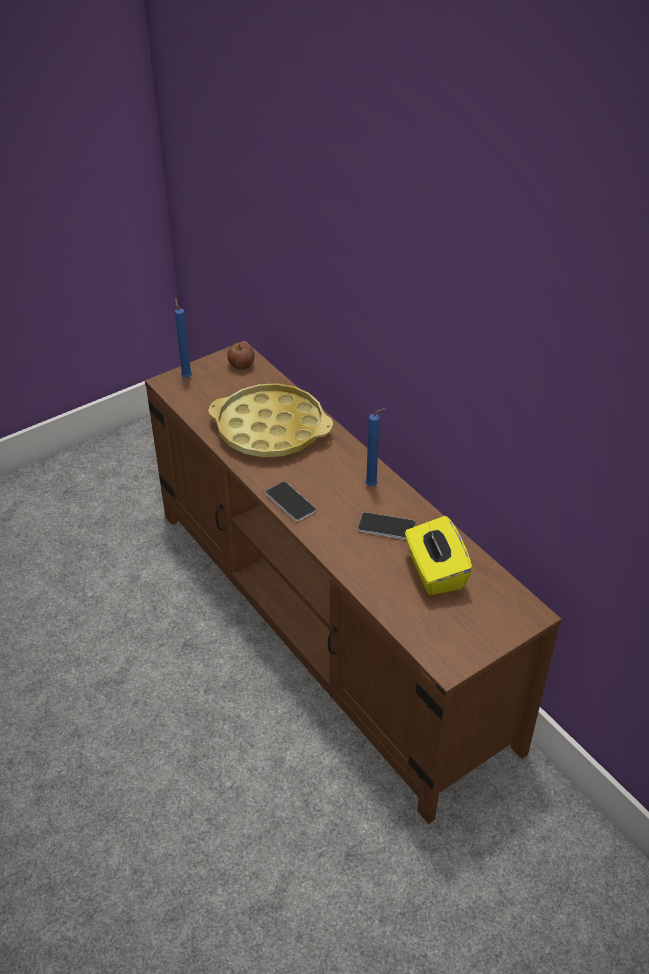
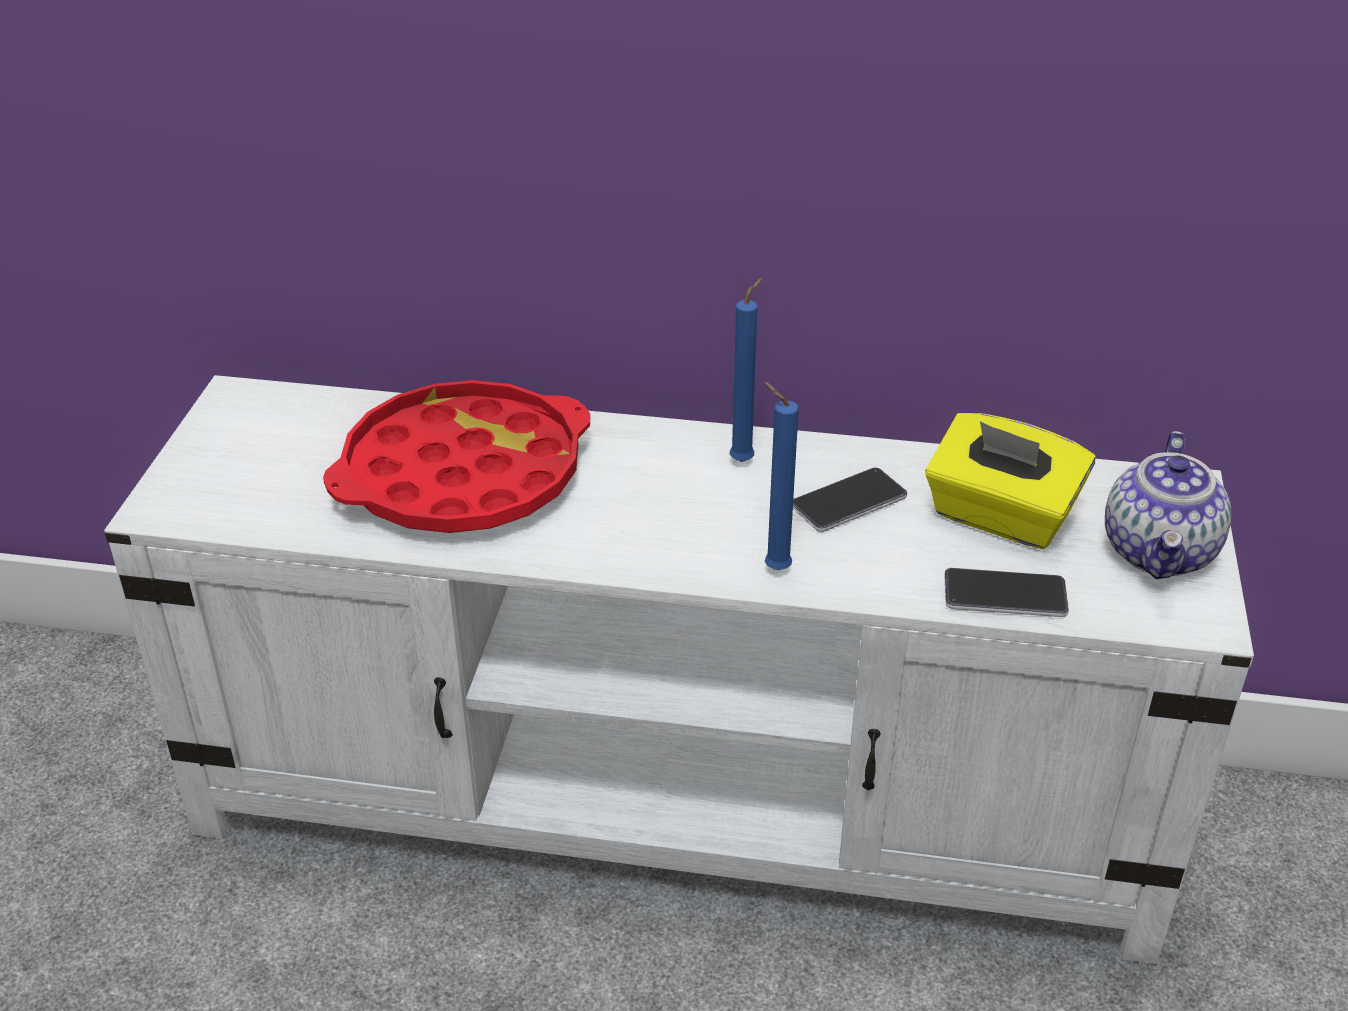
camera: 45 degrees left, 5 degrees down
(186, 376) = (185, 481): blue candle -> blue candle (773, 568)
(241, 365) = (266, 412): apple -> none
(270, 429) = (463, 475): yellow tray -> red tray
(290, 502) = (659, 557): phone -> phone (1005, 595)
(328, 624) = (679, 804): brown tv stand -> white tv stand
(475, 630) = (1160, 552): none -> teapot

